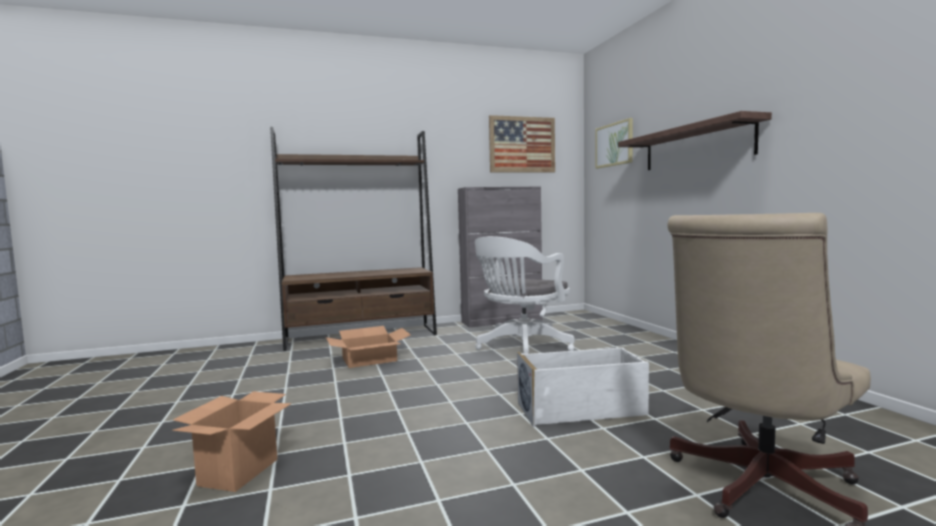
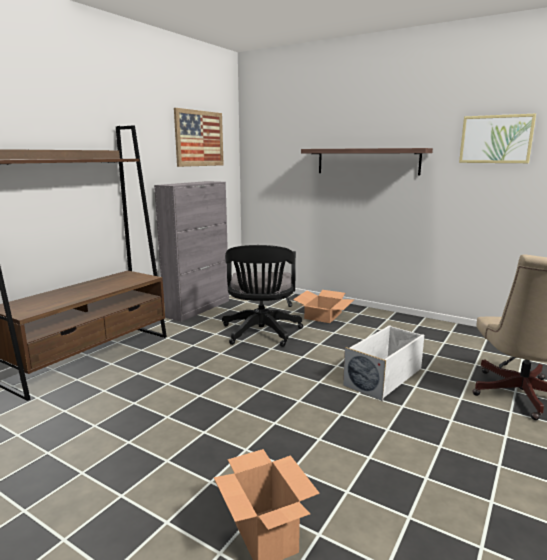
camera: 40 degrees left, 10 degrees up
(369, 359) = (153, 382): cardboard box -> cardboard box (323, 315)
(521, 348) = (261, 334): white office chair -> black office chair
(614, 144) = (280, 145): picture -> picture (496, 139)

